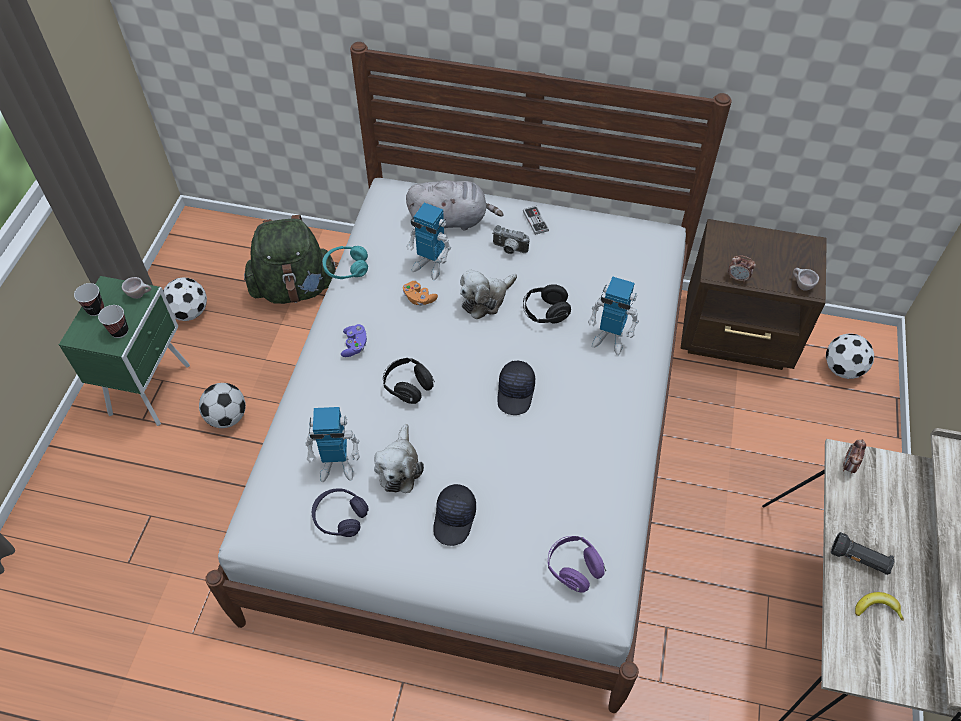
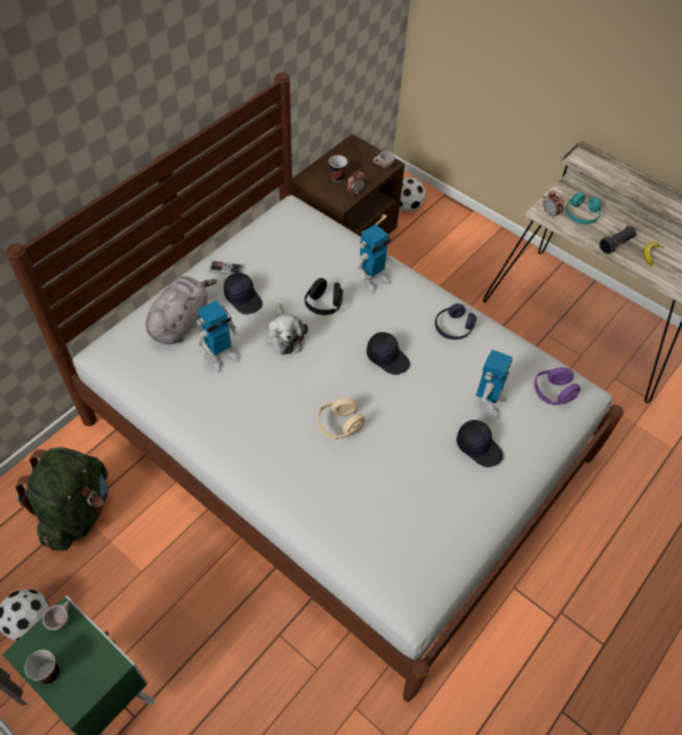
camera: 65 degrees left, 0 degrees up
(119, 331) = (98, 656): cup -> cup (337, 177)
(227, 417) = (185, 631): football -> none
(337, 465) = (387, 509): toy robot -> toy robot (488, 403)
(340, 517) = (438, 527): purple headphones -> purple headphones (453, 327)
(346, 268) = (177, 419): turquoise headphones -> turquoise headphones (581, 214)
(354, 345) = (270, 447): purple game controller -> none
(399, 467) = (413, 465): plush toy -> none
(408, 387) = (339, 425): black headphones -> beige headphones
(419, 298) = (251, 379): orange game controller -> none
(509, 249) = (243, 298): camera -> black cap

